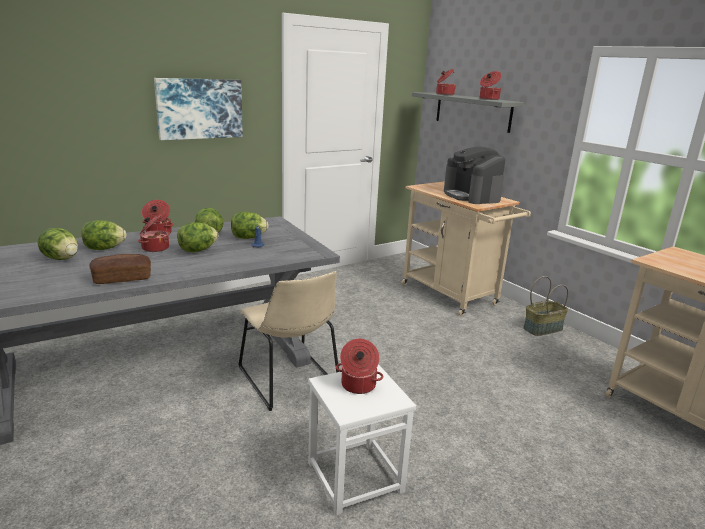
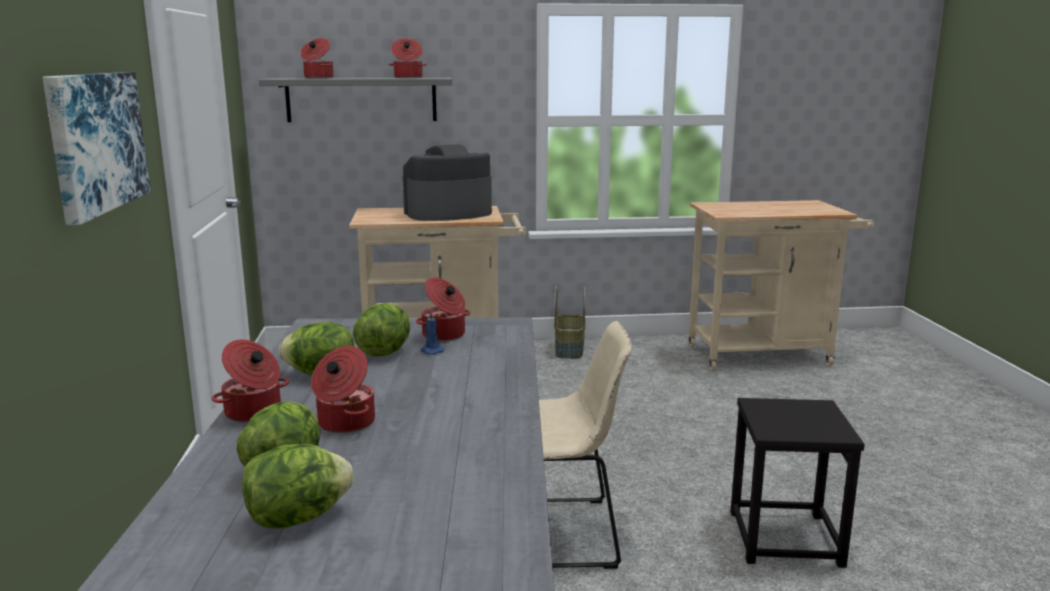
camera: 60 degrees left, 5 degrees down
(122, 278) = (490, 462): bread -> none
(197, 250) = (404, 392): lettuce -> none
(355, 476) = (784, 538): white stool -> black stool
(358, 385) = (785, 417): cooking pot -> cooking pot (444, 335)
(471, 196) = (448, 213): coffee machine -> coffee machine turned 150 degrees clockwise

